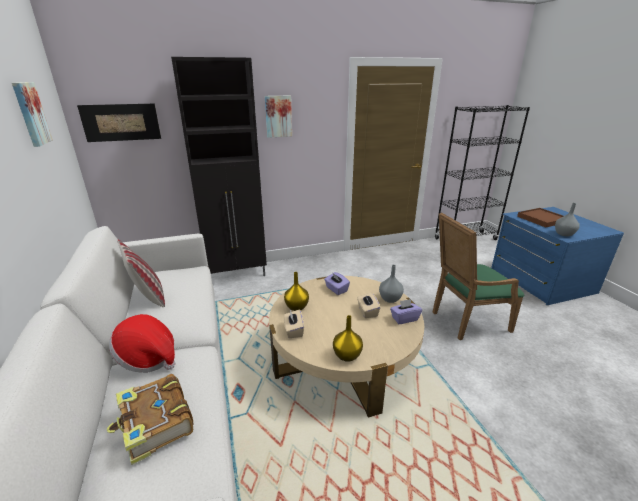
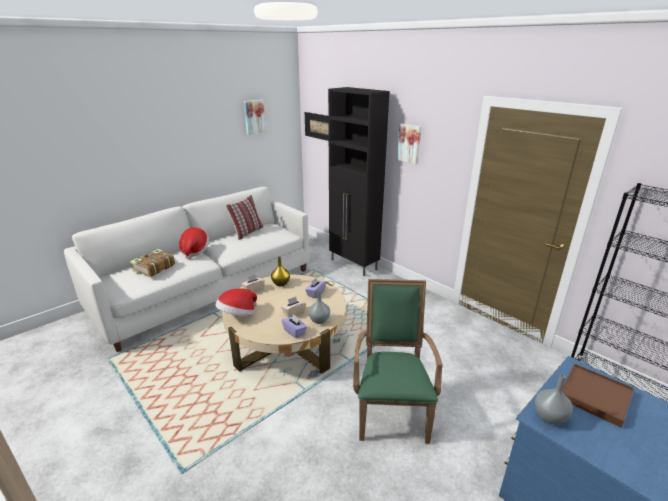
camera: 65 degrees right, 0 degrees up
(347, 355) = (237, 315): yellow vase -> hat
(465, 321) = (391, 409): green armchair -> green armchair turned 45 degrees clockwise

